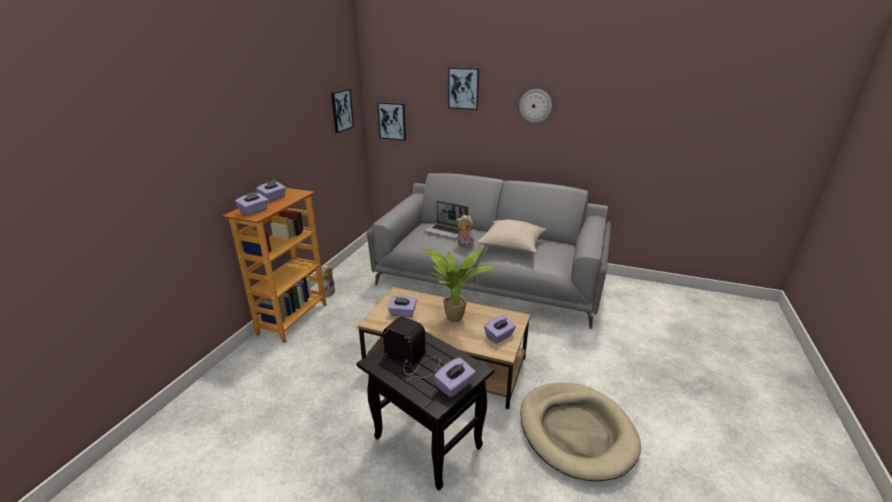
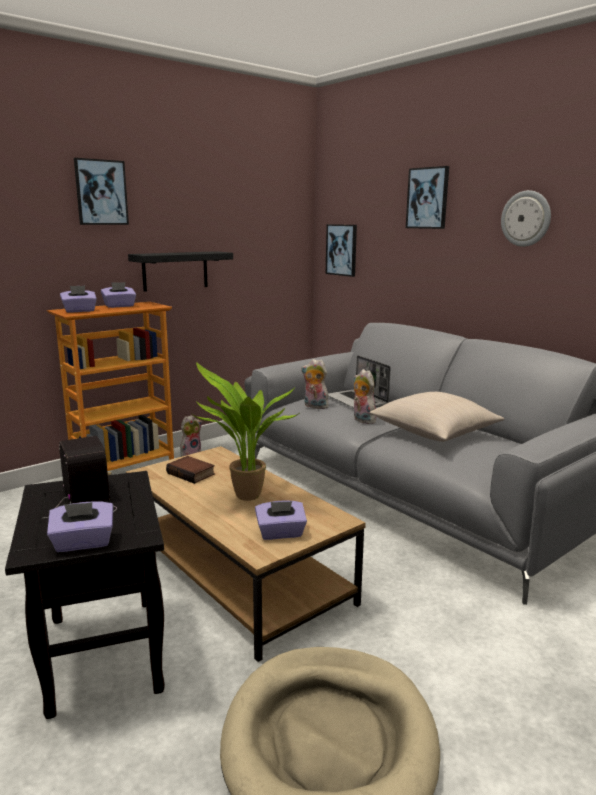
camera: 30 degrees right, 10 degrees down
(294, 158) = (175, 271): none -> black shelf
(341, 110) = (270, 228): picture -> picture (101, 192)
(402, 313) = (192, 473): purple tissue box -> book
(425, 242) = (314, 406): none -> plush toy

